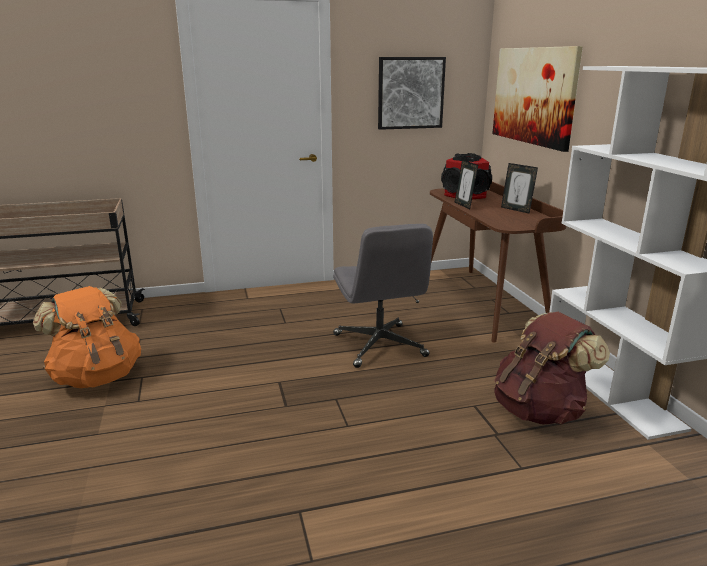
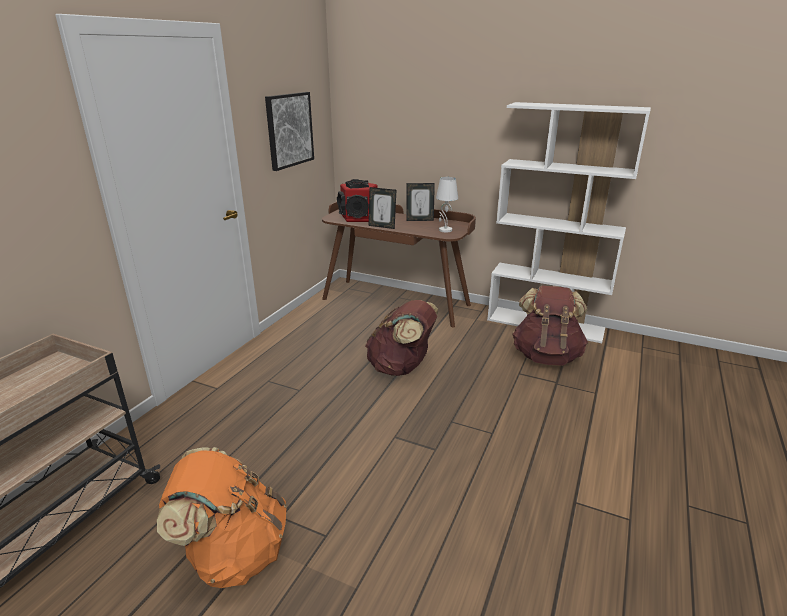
camera: 50 degrees left, 5 degrees up
(380, 346) = (401, 367): grey office chair -> brown backpack
(515, 222) = (445, 230): none -> white table lamp
(533, 96) = (405, 124): picture -> none

